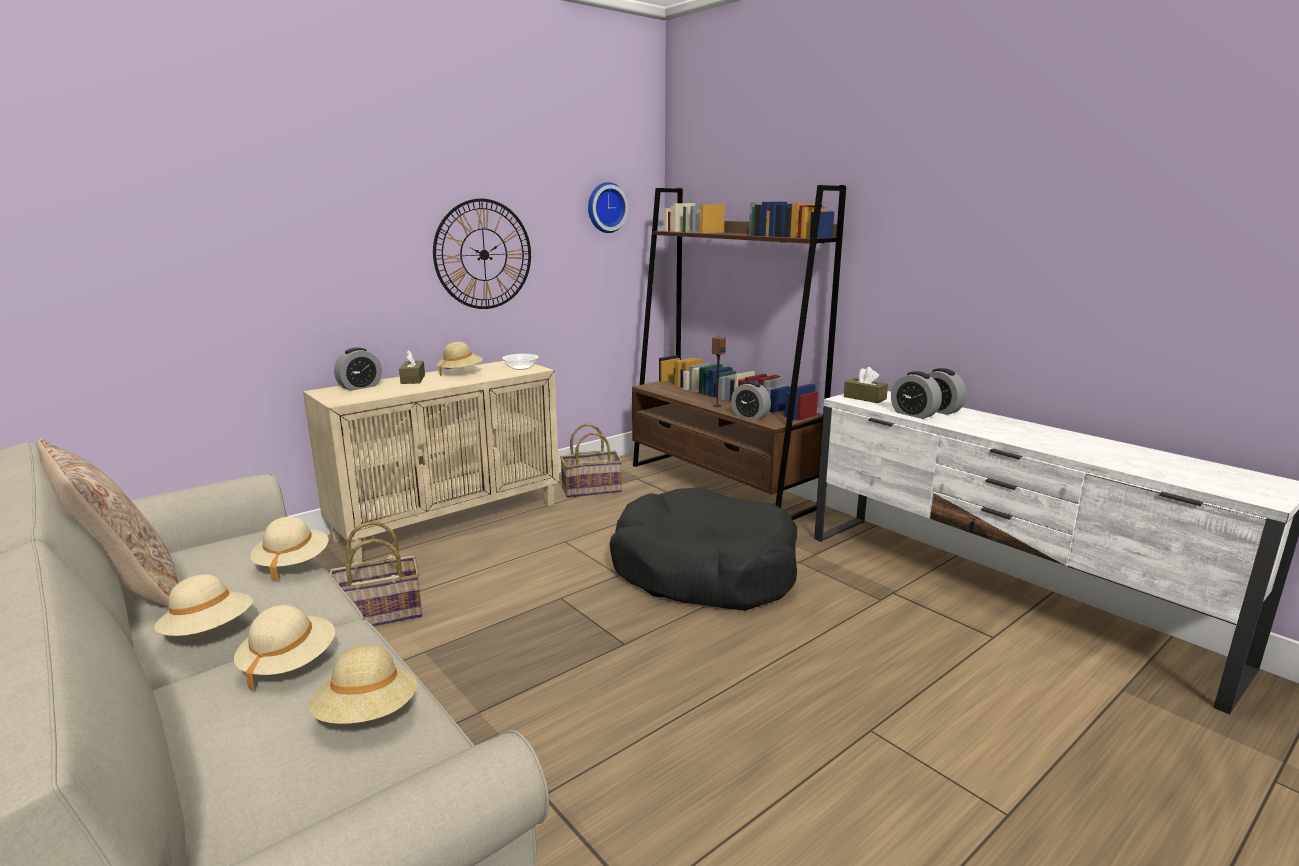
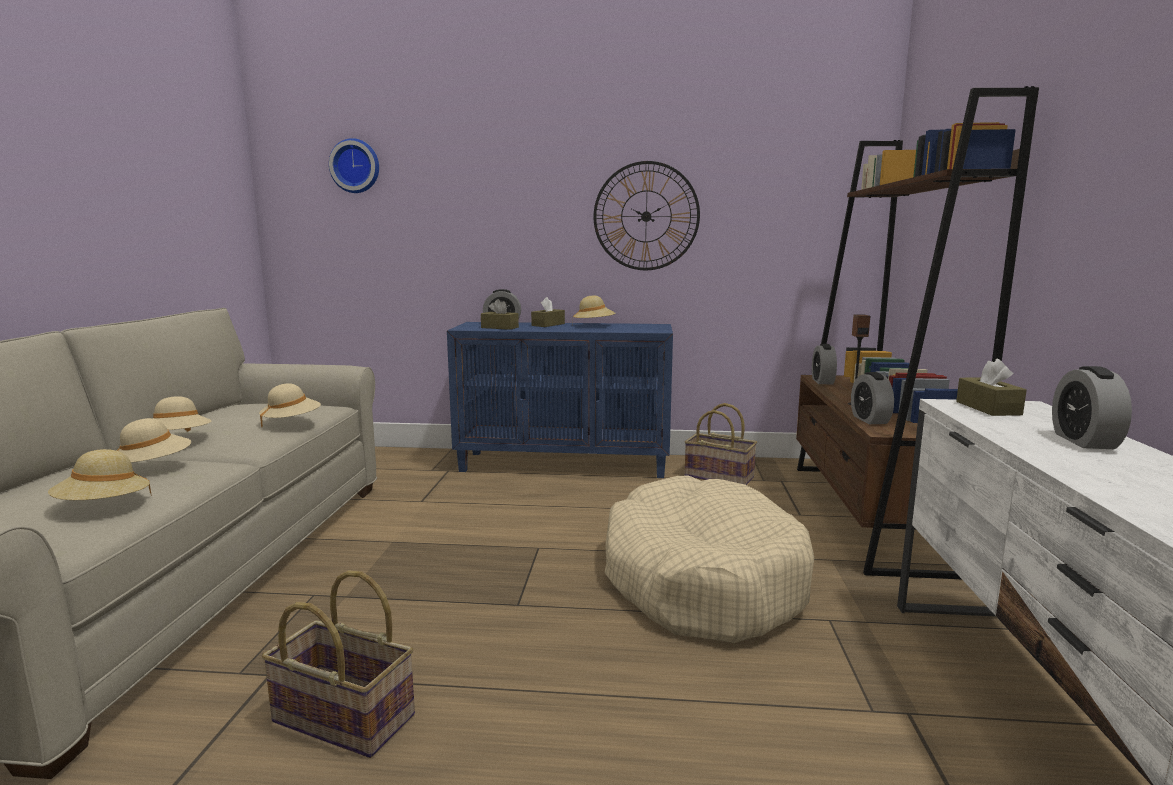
camera: 45 degrees right, 5 degrees down
(126, 593) = (208, 412): beige pillow -> none
(376, 392) = (499, 327): none -> brown tissue box
(378, 615) = (413, 507): basket -> basket (341, 719)
(449, 520) = (565, 464): beige cabinet -> blue cabinet
(520, 368) = (648, 328): bowl -> none
(605, 207) = (803, 169): wall clock -> wall clock (356, 166)
(703, 570) = (701, 580): black dog bed -> beige dog bed
(913, 414) = (1017, 435): alarm clock -> alarm clock (822, 381)

